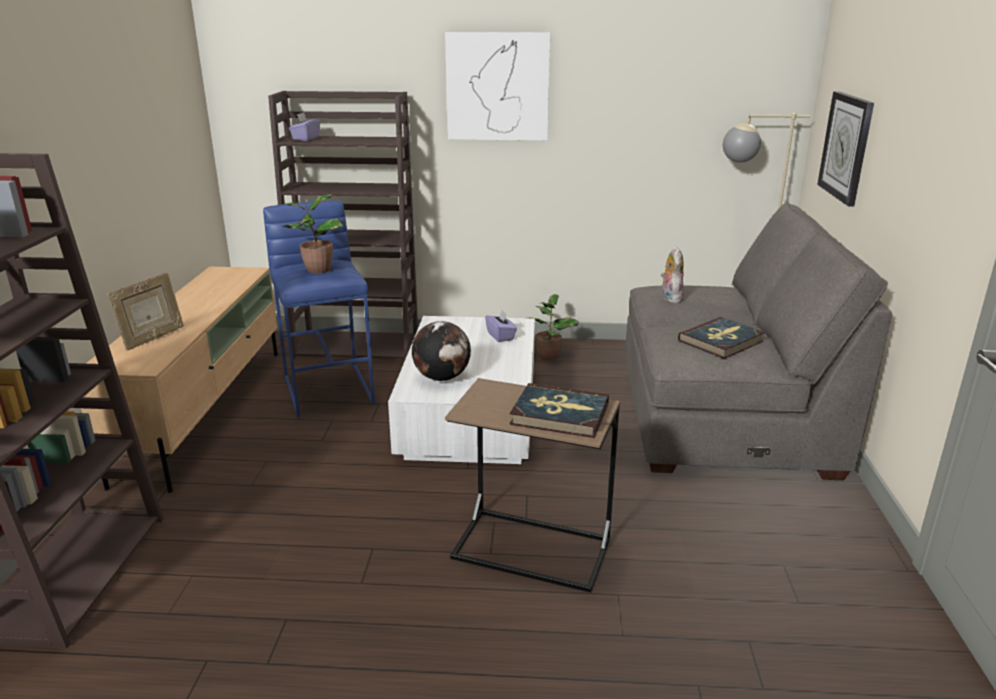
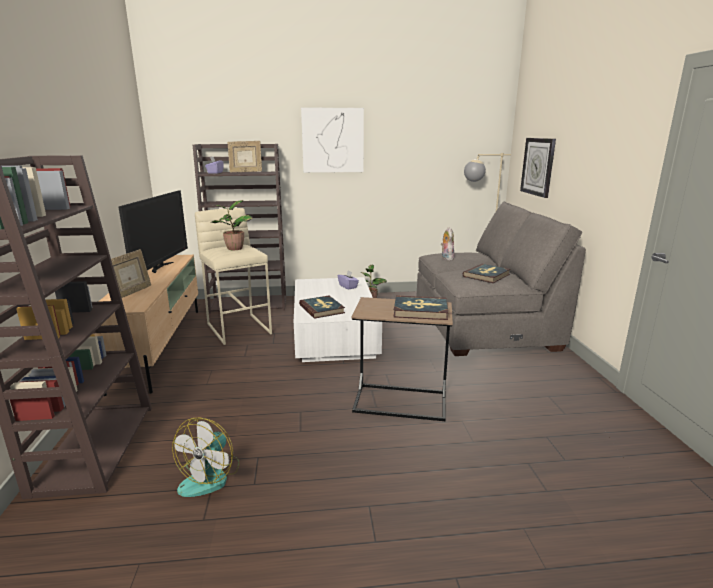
camera: 10 degrees left, 5 degrees down
(211, 642) = (211, 476): none -> fan
(212, 291) = (160, 267): none -> television
(329, 389) = (239, 328): blue stool -> beige stool
(354, 138) = (246, 172): none -> picture frame
(442, 377) = (322, 309): globe -> book

